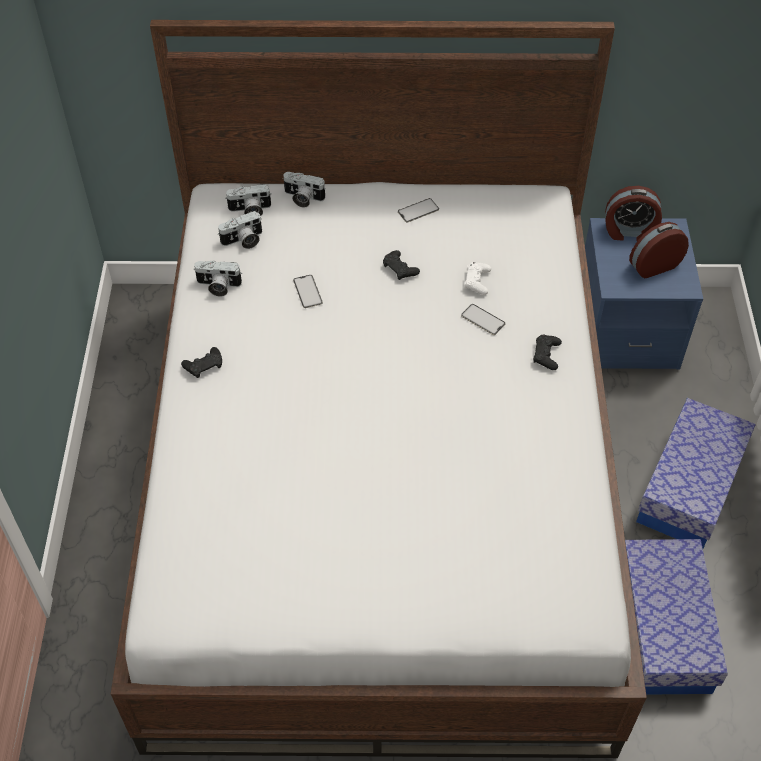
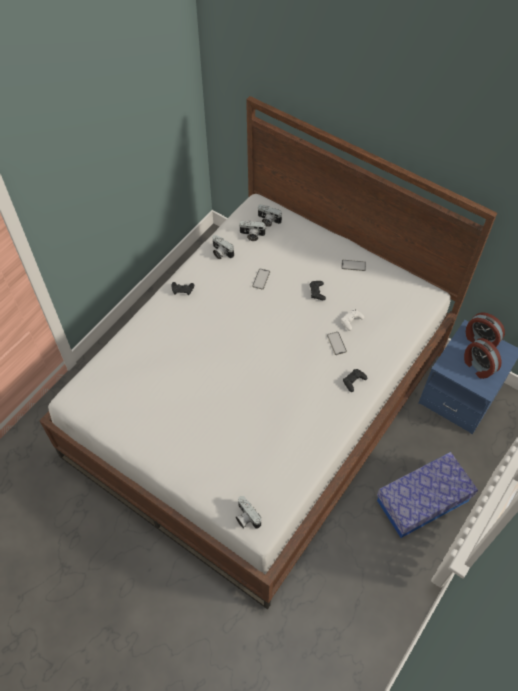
camera: 35 degrees right, 5 degrees up
(302, 198) = (299, 227): camera -> camera (246, 517)
(653, 265) = (478, 366): alarm clock -> alarm clock turned 135 degrees counterclockwise
(663, 629) = (344, 564): storage box -> none

